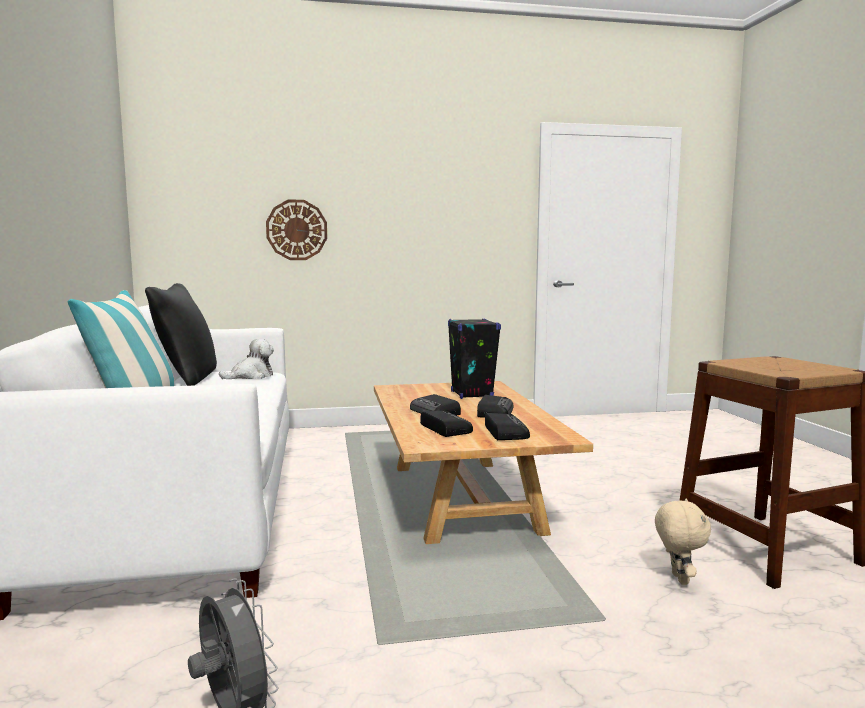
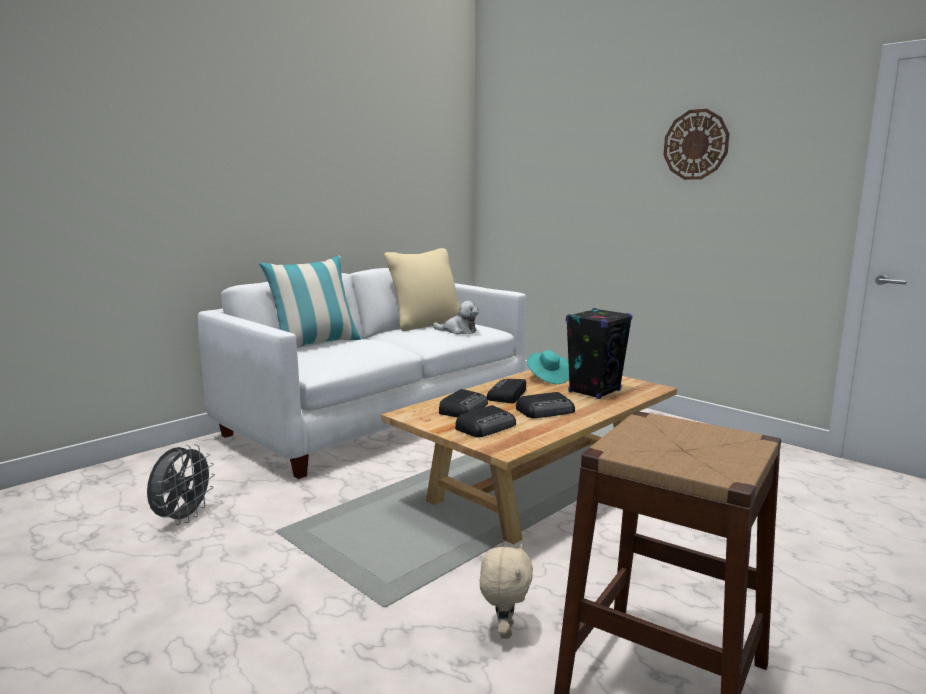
camera: 55 degrees right, 5 degrees up
(187, 378) = (426, 324): black pillow -> beige pillow
(297, 230) = (583, 200): wall clock -> wall clock (696, 144)
(414, 395) = (548, 378): none -> turquoise hat
(678, 579) = (504, 630): beige plush toy -> beige plush toy turned 45 degrees counterclockwise

